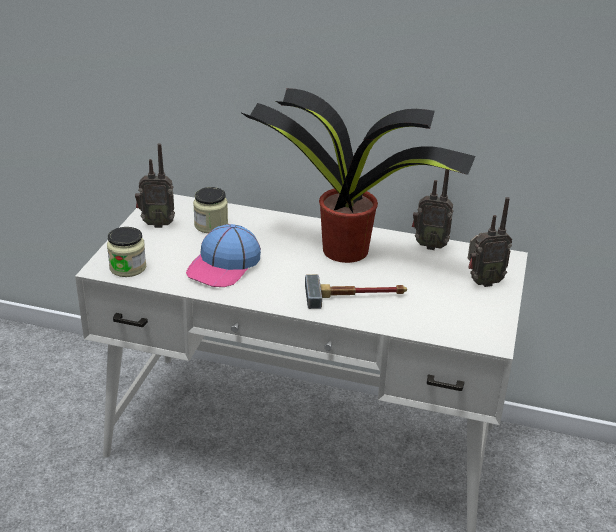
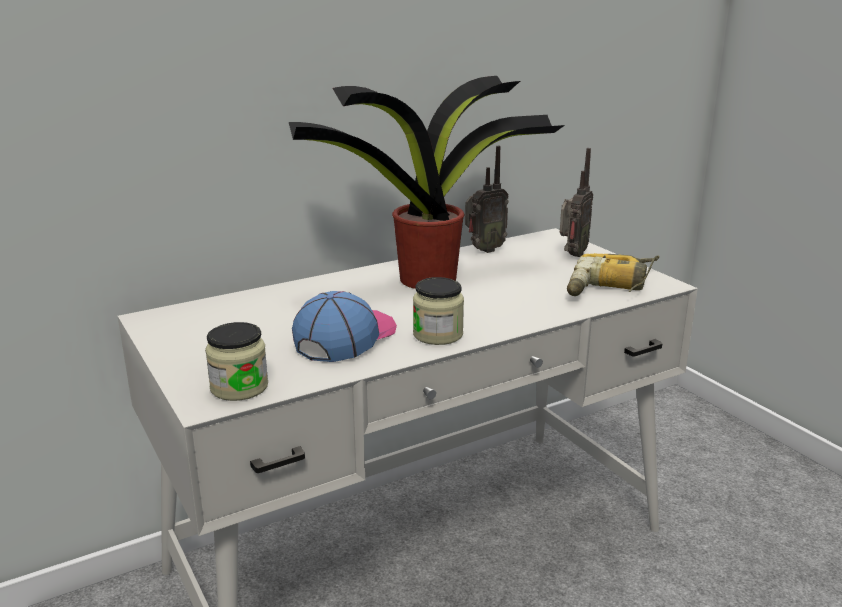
camera: 45 degrees left, 10 degrees down
(157, 223) = (189, 338): radio -> none
(211, 225) = (257, 314): jar -> jar (438, 334)
(224, 265) = (345, 337): cap -> cap turned 135 degrees counterclockwise
(356, 296) = (510, 303): hammer -> none
(449, 322) = (611, 287): none -> power drill

